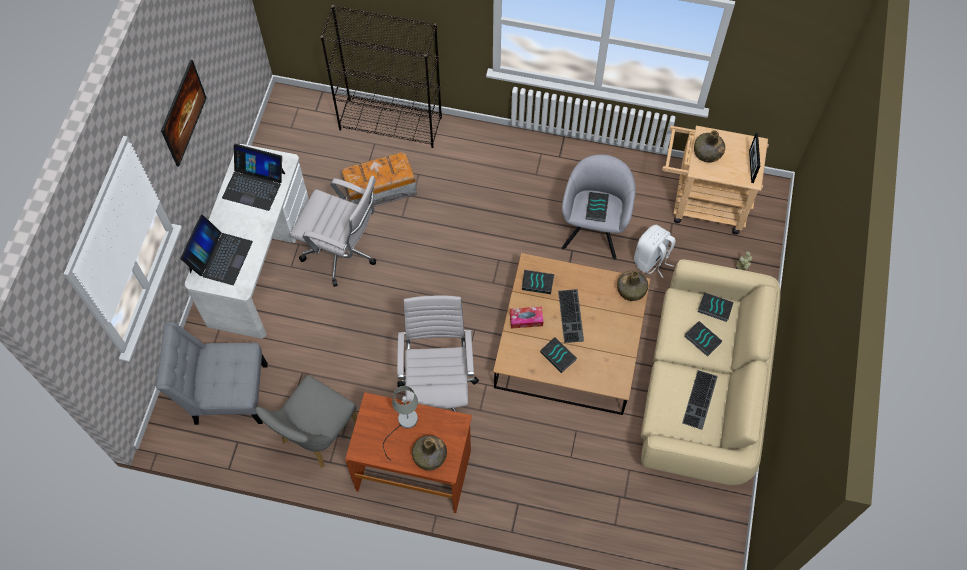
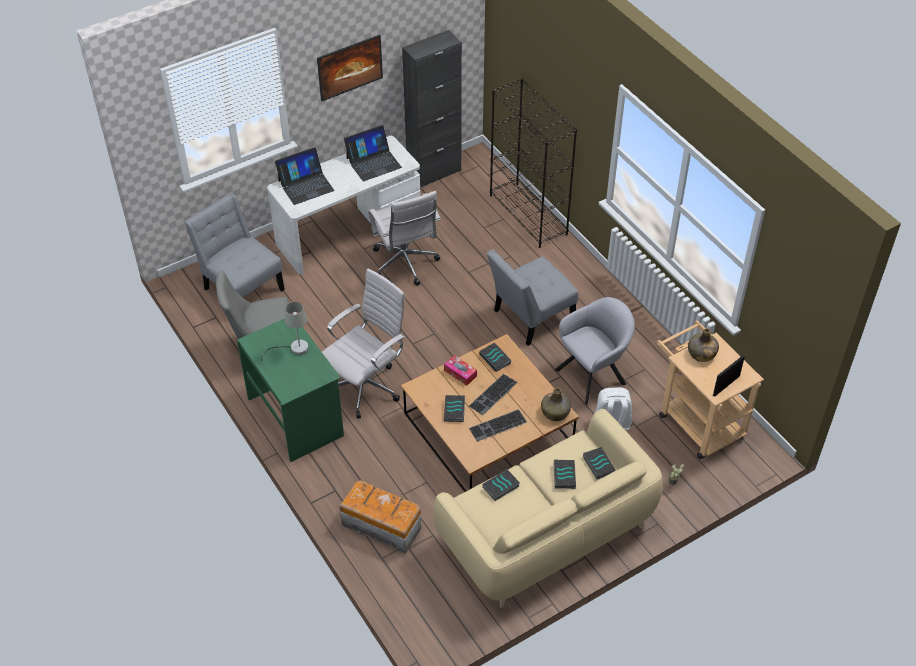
camera: 45 degrees right, 15 degrees down
(254, 185) = (373, 162): laptop -> laptop turned 90 degrees counterclockwise
(268, 144) = (434, 173): none -> black cabinet
(379, 190) = (472, 247): storage box -> storage box (381, 525)
(414, 469) = (296, 417): brown desk -> green desk
(430, 456) = (286, 378): green bottle -> none
(494, 218) = (530, 317): none -> grey chair
(597, 208) = (591, 344): book -> book (501, 487)
(700, 400) = (515, 509): keyboard -> keyboard (498, 426)

